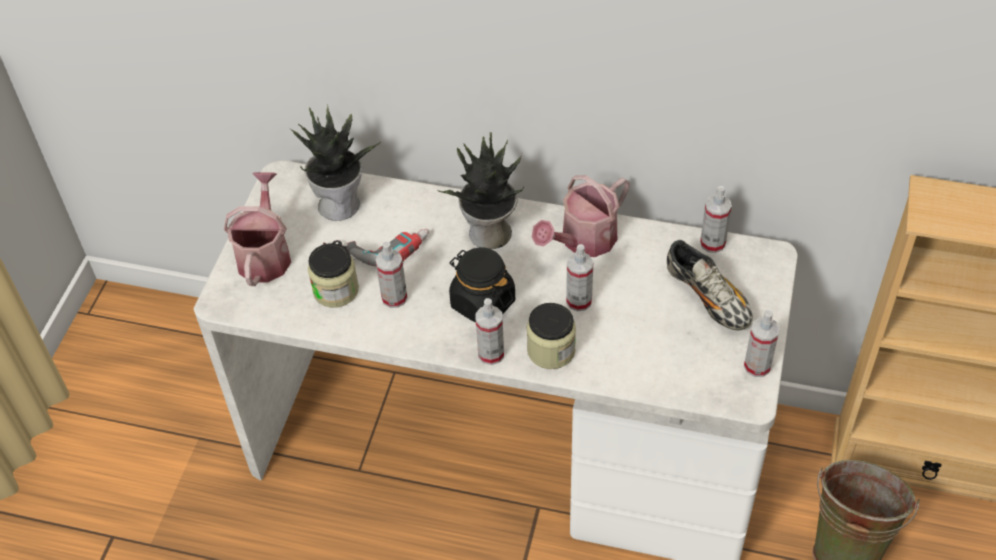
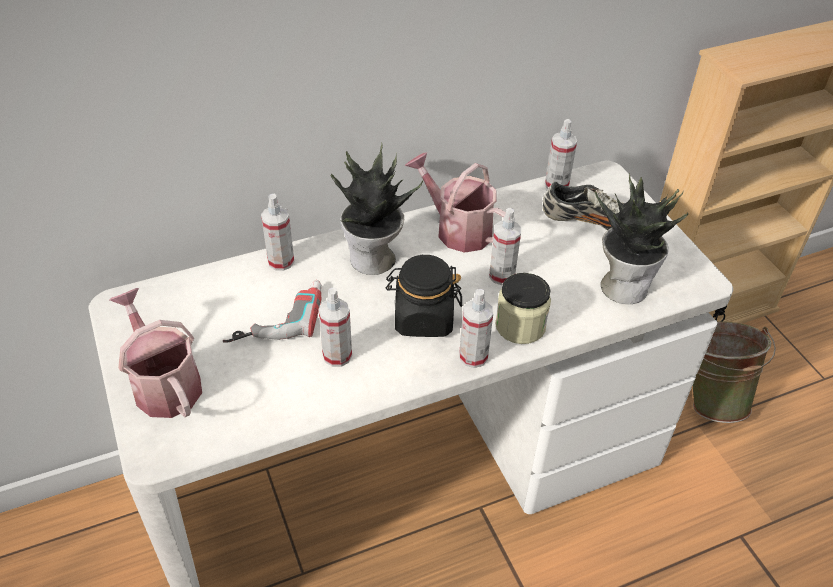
camera: 40 degrees left, 5 degrees down
(336, 290) = (272, 378): jar -> none
(340, 204) = (204, 300): potted plant -> potted plant (624, 286)
(583, 241) = (457, 229): watering can -> watering can turned 120 degrees clockwise
(757, 366) = (682, 254): spray bottle -> spray bottle (281, 261)

